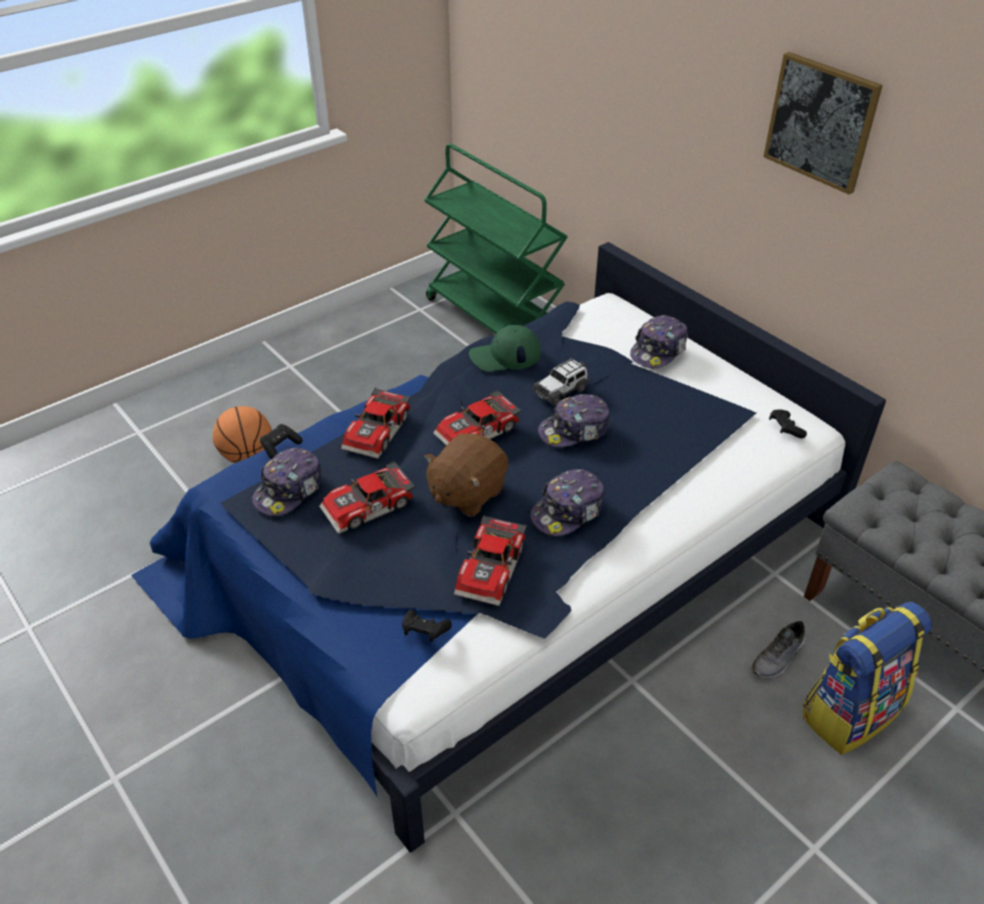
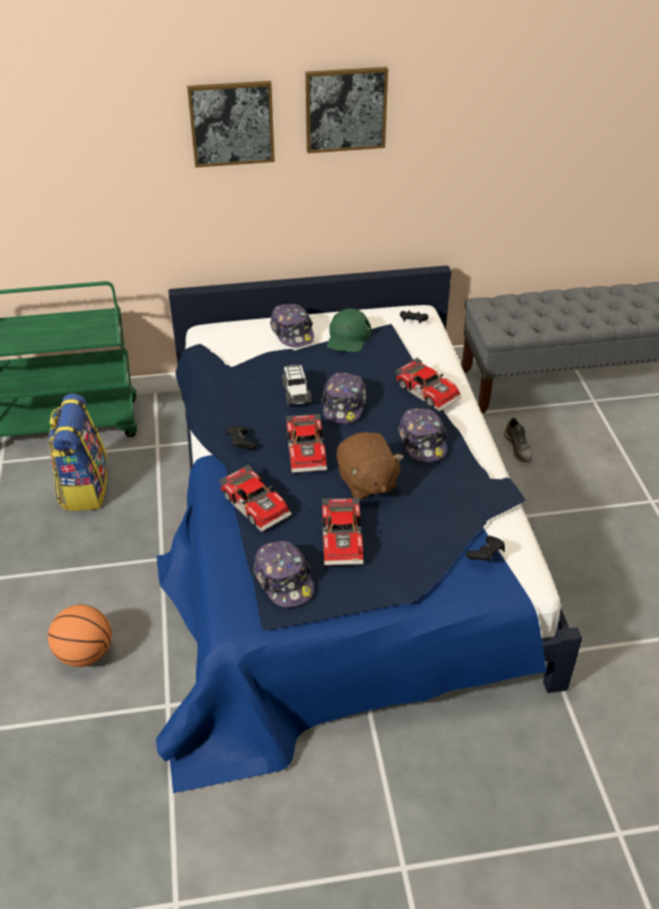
camera: 60 degrees left, 0 degrees up
(280, 447) = (224, 570): black game controller -> black game controller (241, 443)
(493, 569) = (453, 497): toy car -> toy car (428, 390)
(505, 356) = (229, 403): green cap -> green cap (348, 337)
(703, 84) = (232, 123): none -> picture
(850, 712) = (573, 440): backpack -> backpack (84, 487)

